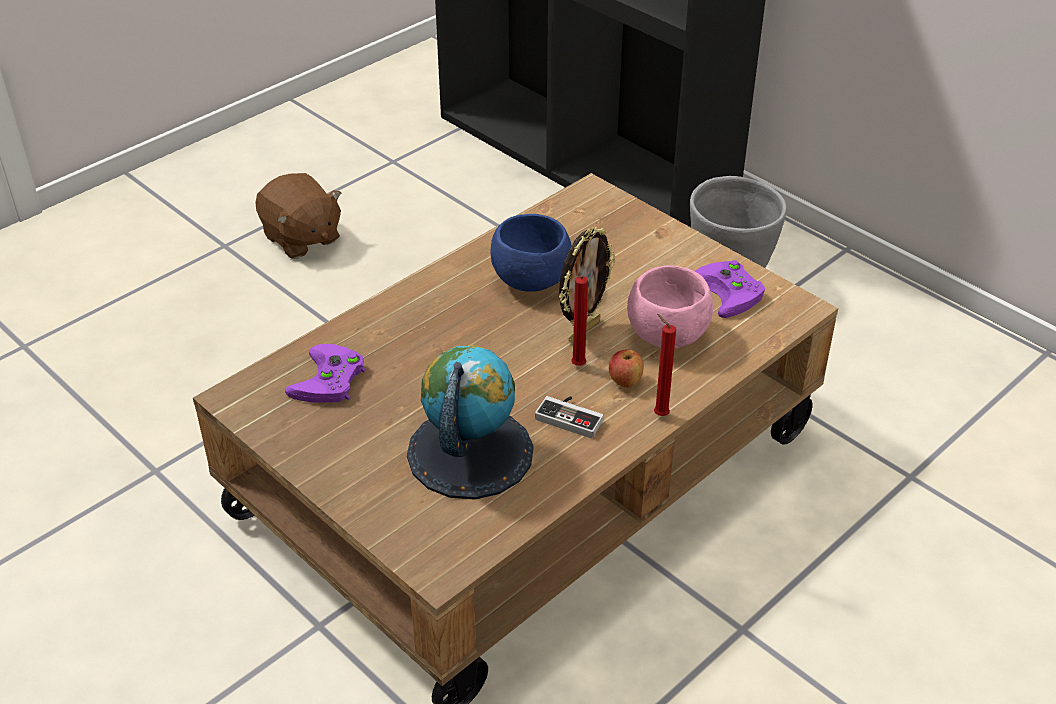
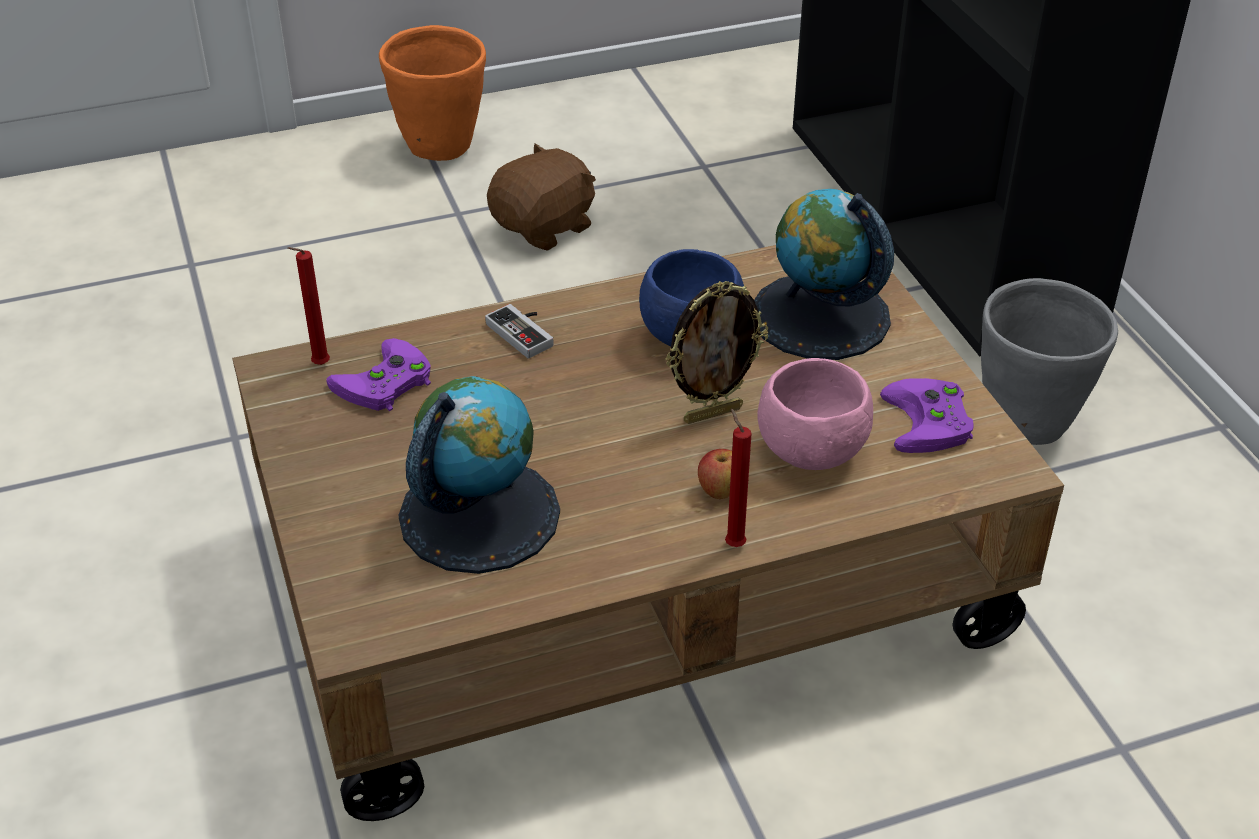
camera: 25 degrees right, 0 degrees up
(177, 198) = (441, 148): none -> orange planter
(301, 238) = (545, 227): brown plush toy -> brown plush toy turned 120 degrees counterclockwise
(571, 416) = (626, 511): game controller -> game controller (525, 332)
(577, 367) = (674, 455): red candle -> red candle (318, 365)
(609, 241) = (819, 316): none -> globe

